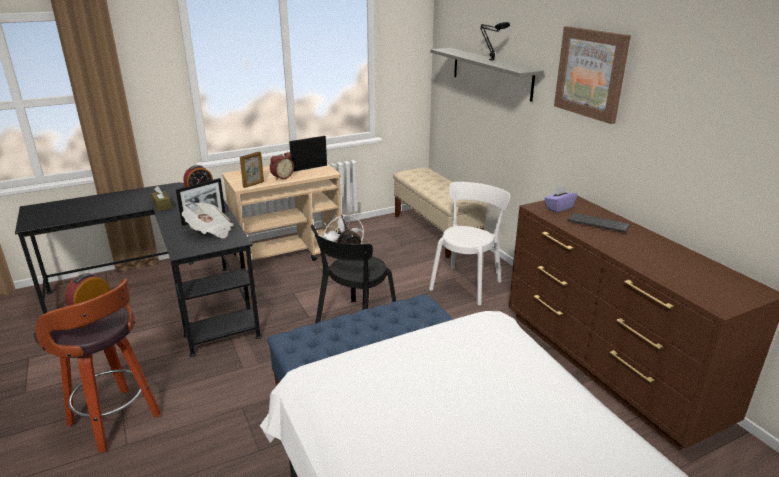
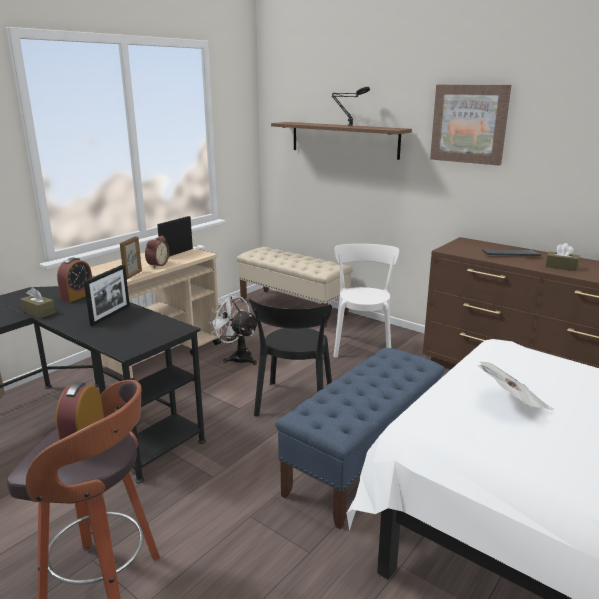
camera: 25 degrees left, 5 degrees down
(210, 231) = (134, 325): newspaper -> newspaper (512, 404)
(491, 73) = (344, 139): grey shelf -> brown shelf
(558, 208) = (465, 248): purple tissue box -> none
(633, 250) = (561, 267): none -> brown tissue box

